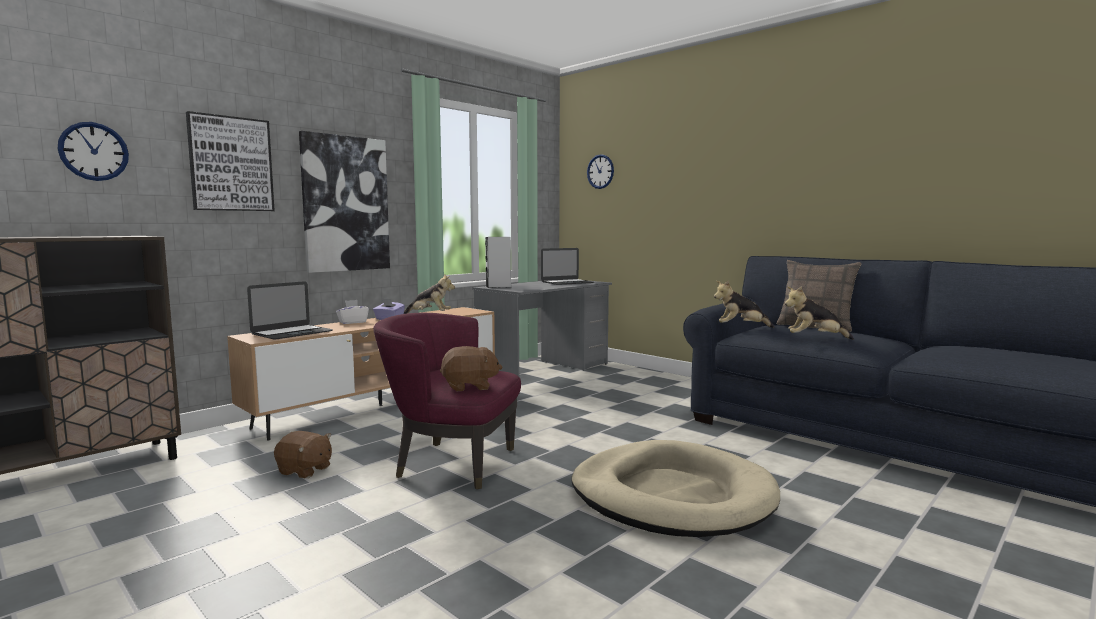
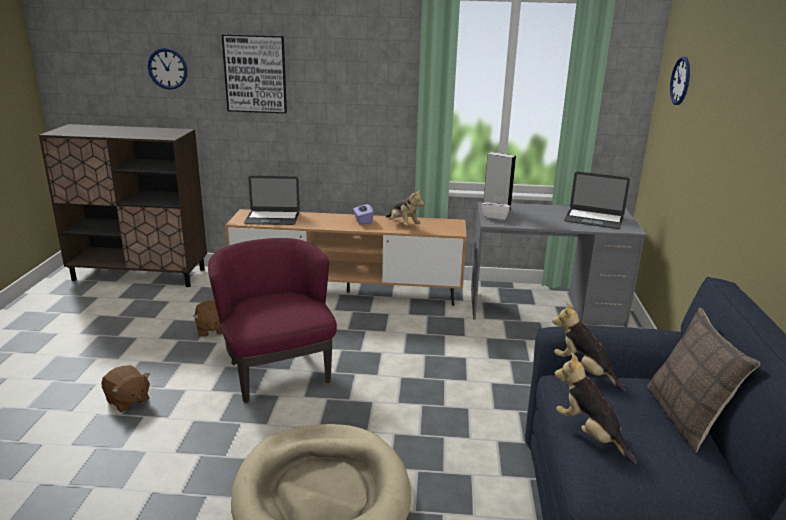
camera: 50 degrees right, 15 degrees up
(345, 204) = (352, 107): picture -> none
(352, 322) = (333, 216): white tissue box -> white tissue box (495, 216)
(470, 386) = (257, 322): brown plush toy -> brown plush toy (127, 401)

